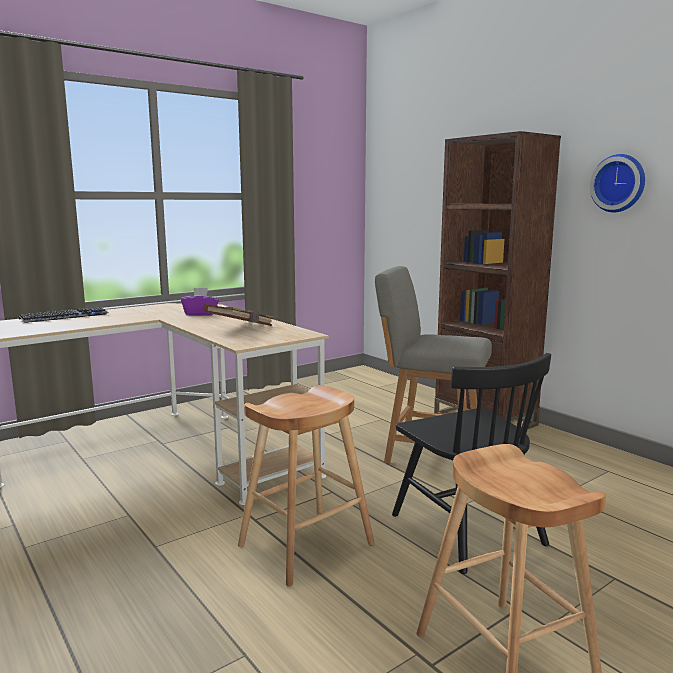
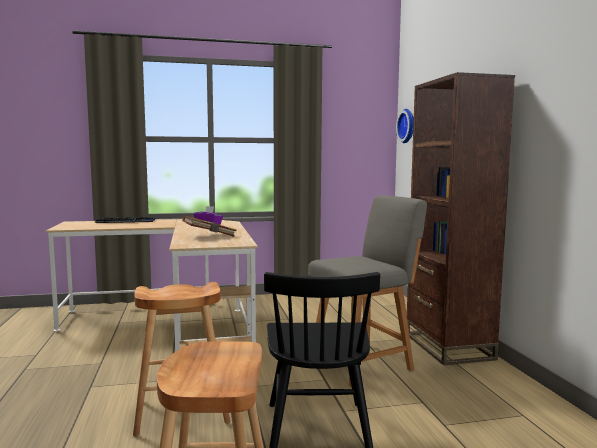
camera: 25 degrees right, 5 degrees down
(429, 451) = (363, 363): grey chair -> grey chair turned 105 degrees clockwise
(619, 183) = (561, 117): wall clock -> wall clock (408, 126)

